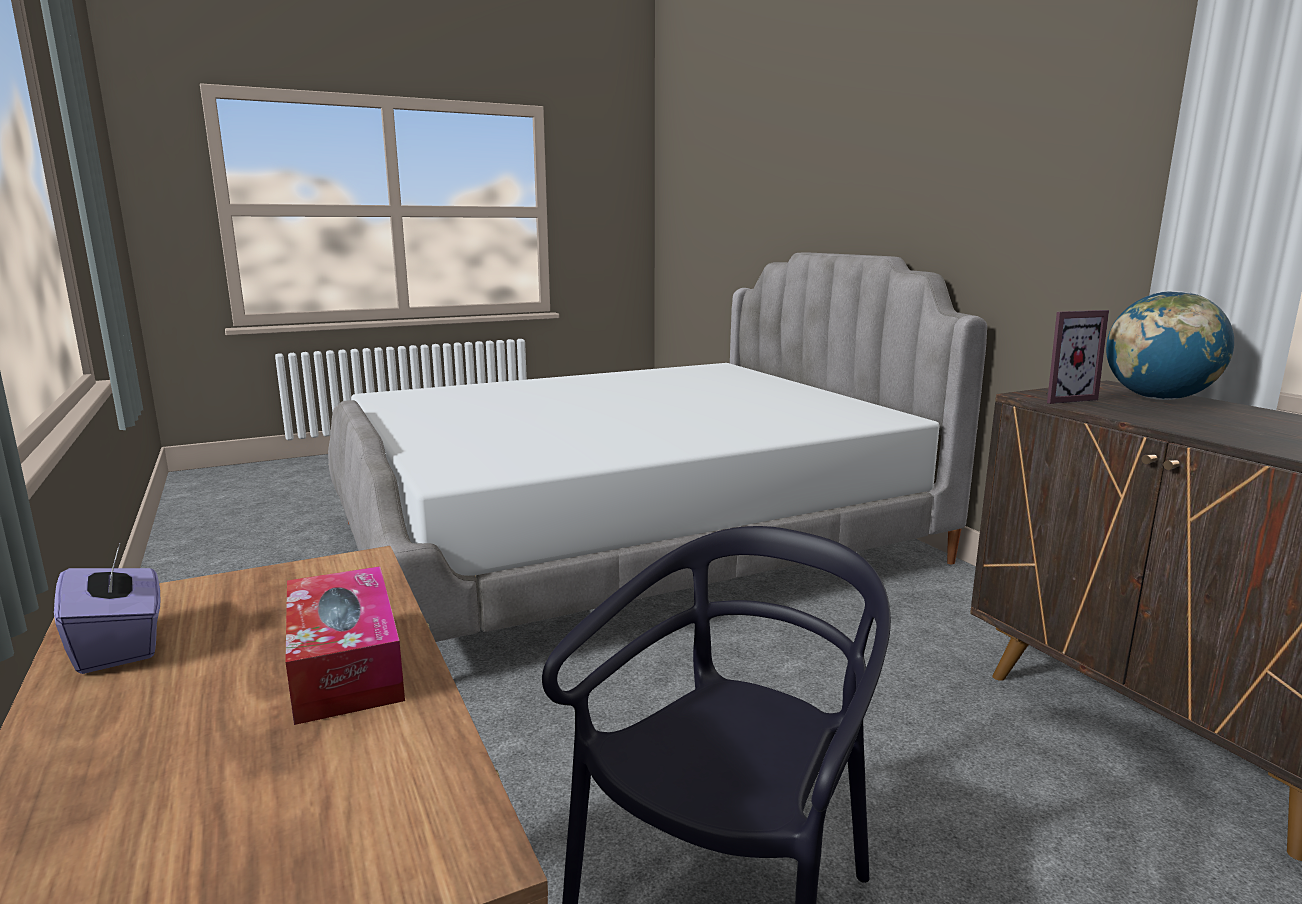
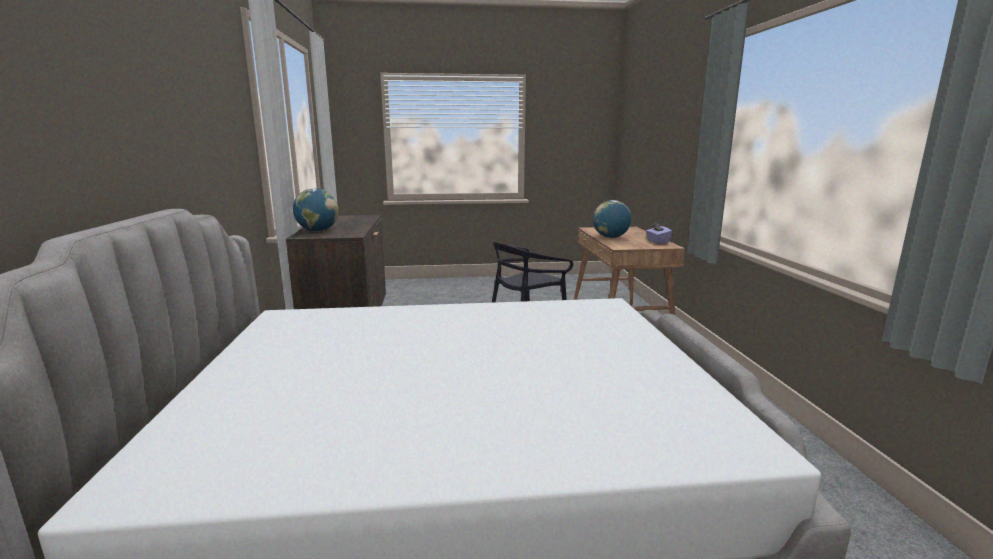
camera: 160 degrees left, 0 degrees up
(345, 664) = (610, 237): tissue box -> globe
(1060, 398) = (351, 233): picture frame -> none

